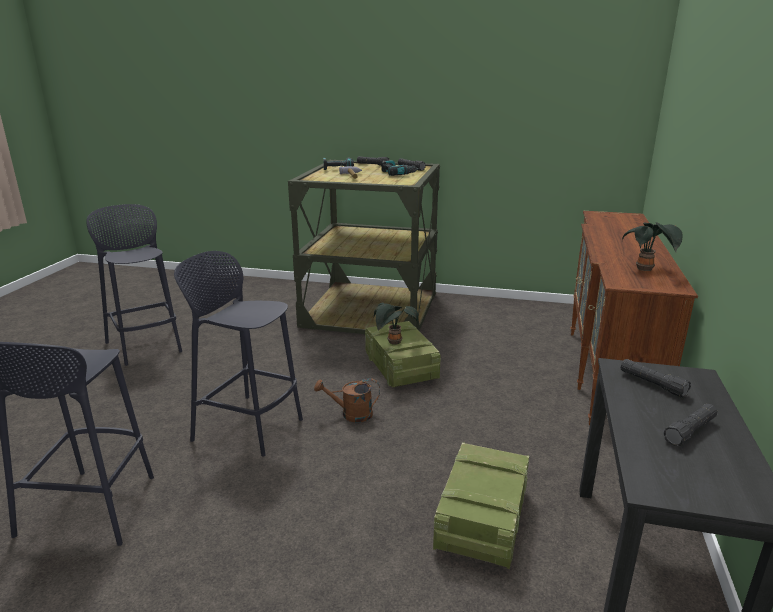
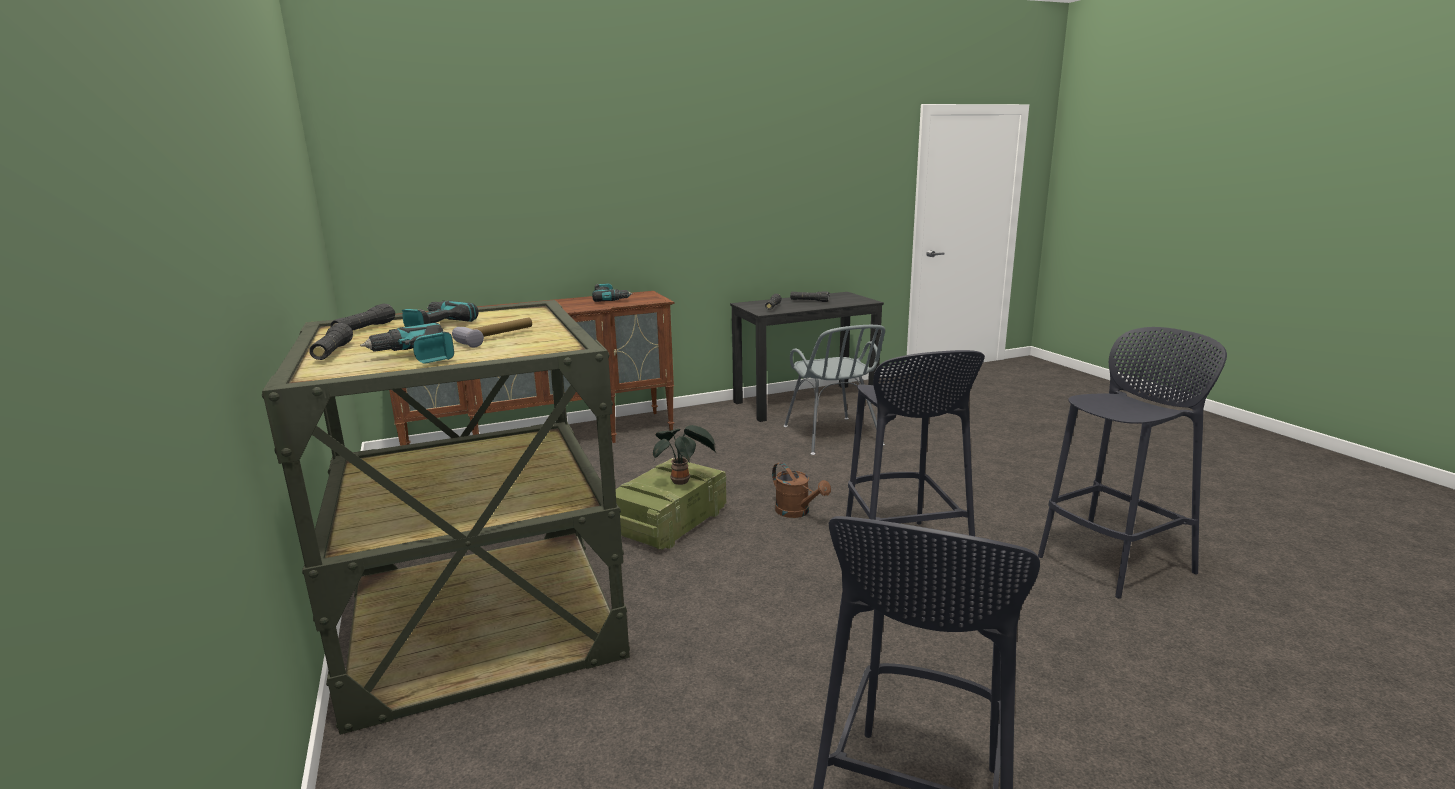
camera: 125 degrees left, 5 degrees down
(482, 519) = (833, 436): crate -> grey chair
(646, 270) = (610, 299): potted plant -> power drill

